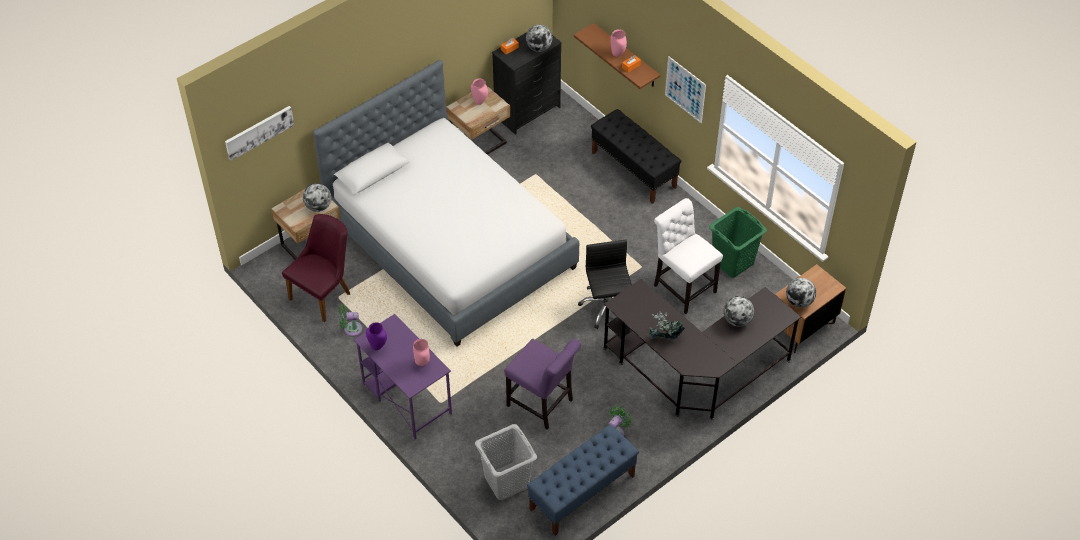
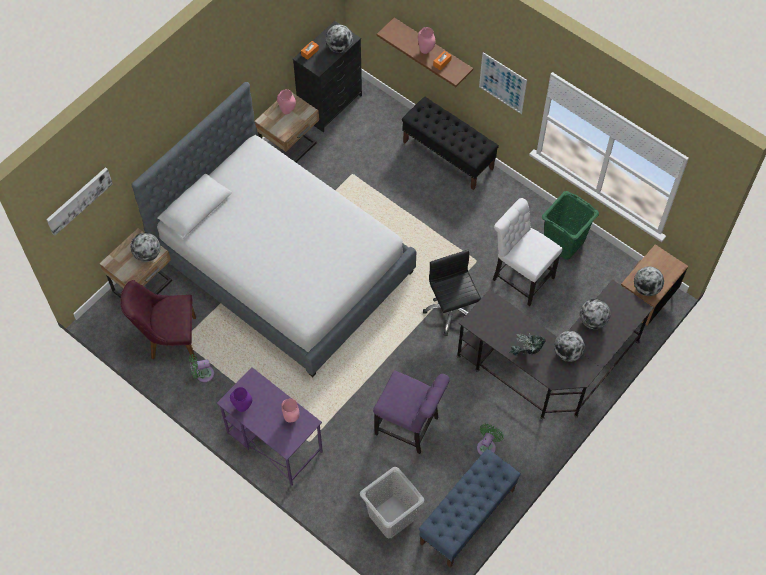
camera: 10 degrees left, 10 degrees up
(324, 293) = (168, 339): purple chair -> purple chair turned 120 degrees counterclockwise
(705, 344) = (567, 353): none -> globe

